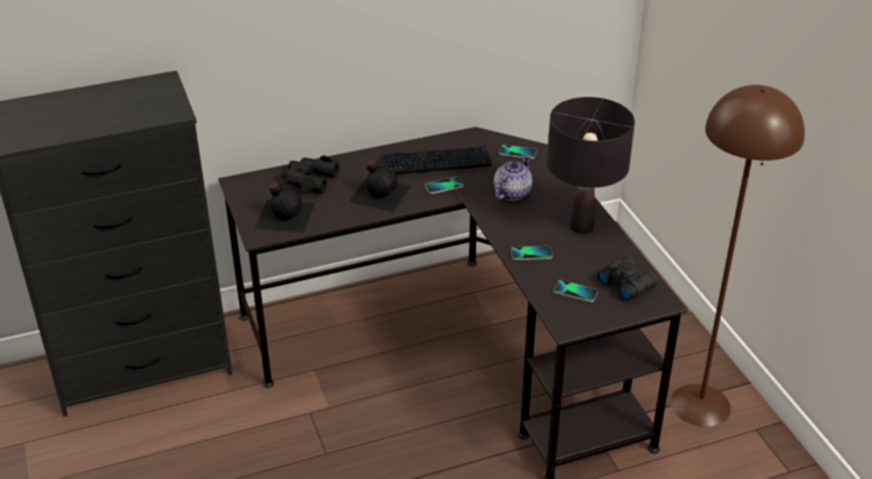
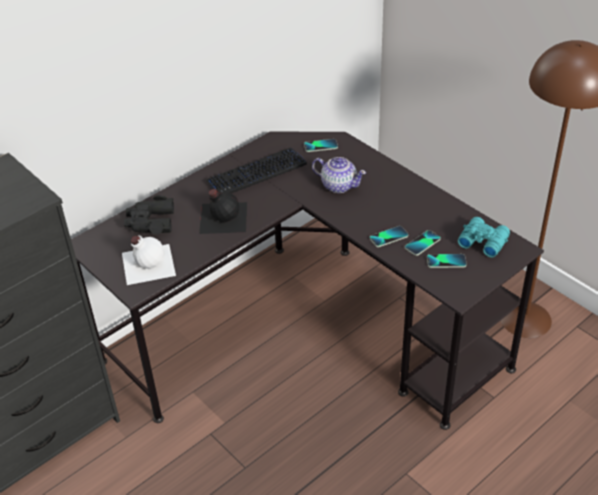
camera: 20 degrees left, 5 degrees up
(284, 215) = (147, 263): black bottle -> white bottle
(444, 186) = (276, 194): phone -> phone (422, 243)
(511, 193) = (338, 185): teapot -> teapot turned 105 degrees clockwise
(581, 226) = (415, 200): black table lamp -> none
(626, 283) = (482, 241): black binoculars -> turquoise binoculars

